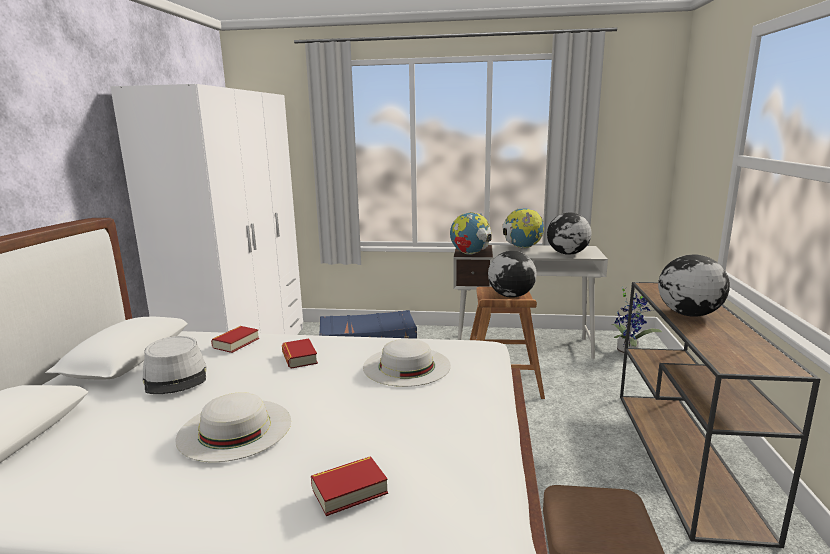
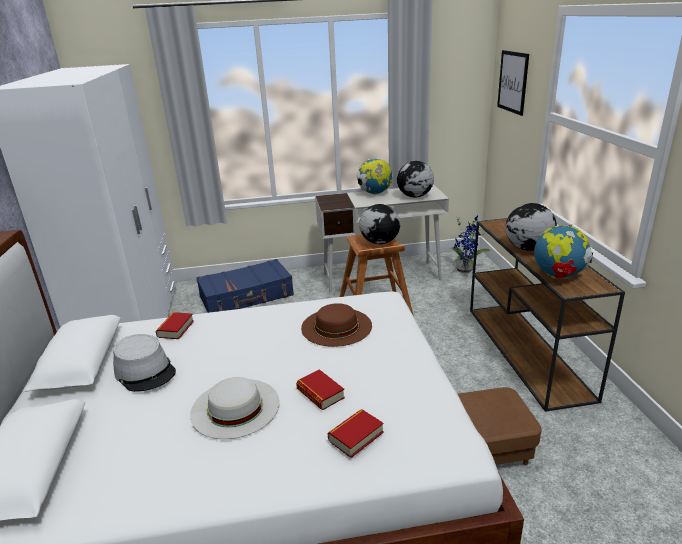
camera: 15 degrees left, 10 degrees up
(299, 358) = (243, 334): book -> book (320, 393)
(406, 366) = (336, 326): white hat -> brown hat
(470, 254) = (333, 205): globe -> globe (558, 276)
(698, 128) = (513, 82): none -> picture

